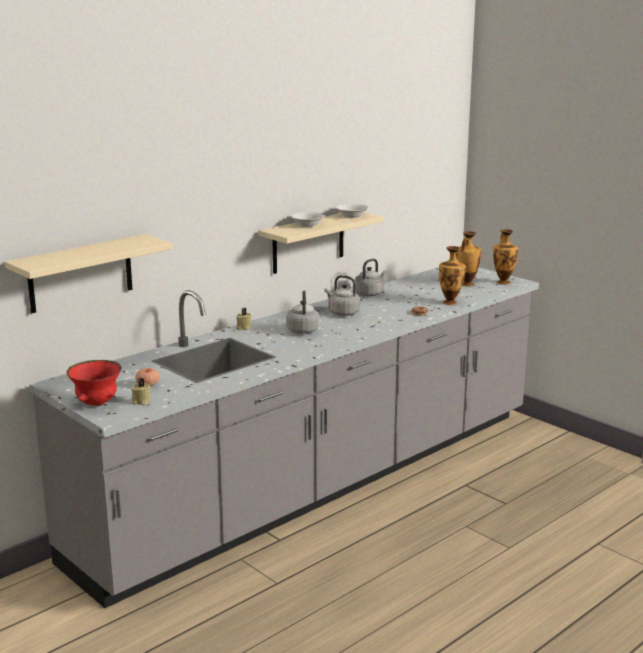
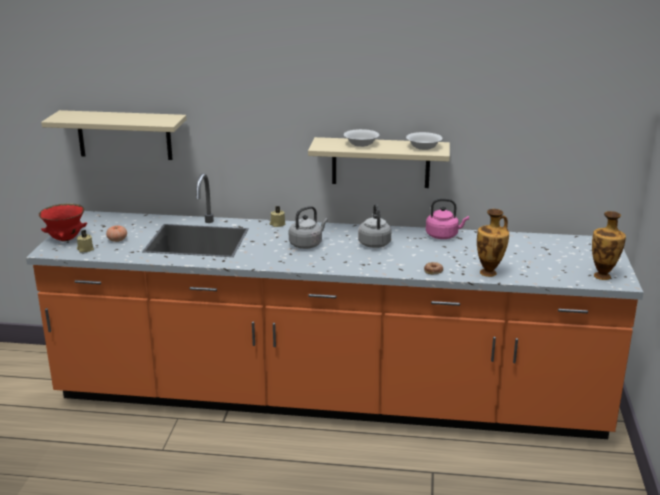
camera: 50 degrees right, 5 degrees up
(321, 483) = (330, 399): grey counter -> orange counter
(370, 294) = (443, 236): grey kettle -> pink kettle
(466, 284) = (557, 263): vase -> none

